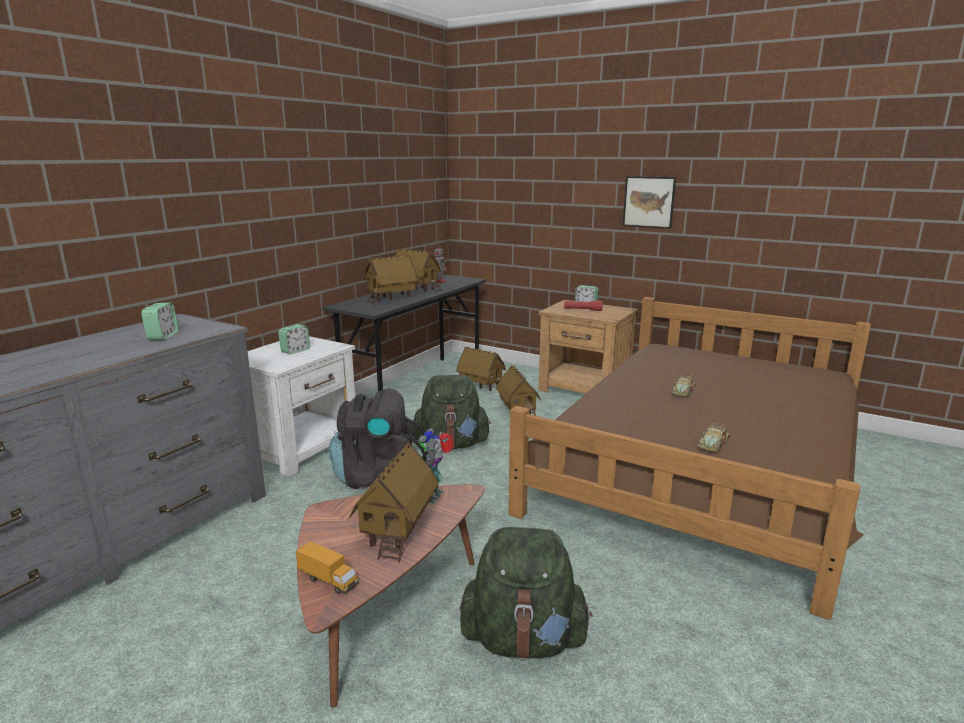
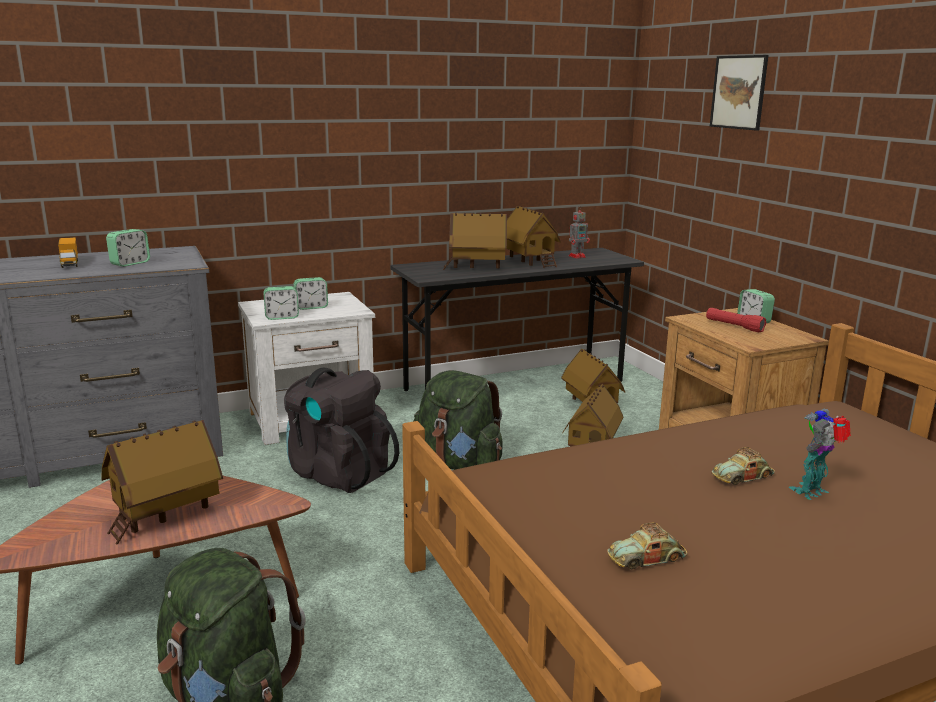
camera: 35 degrees right, 0 degrees up
(287, 362) = (282, 317): none -> alarm clock
(328, 581) = (46, 534): toy truck -> toy truck (70, 263)
(434, 495) = (250, 495): toy robot -> toy robot (812, 492)
(648, 202) = (862, 168): picture -> picture (738, 92)

